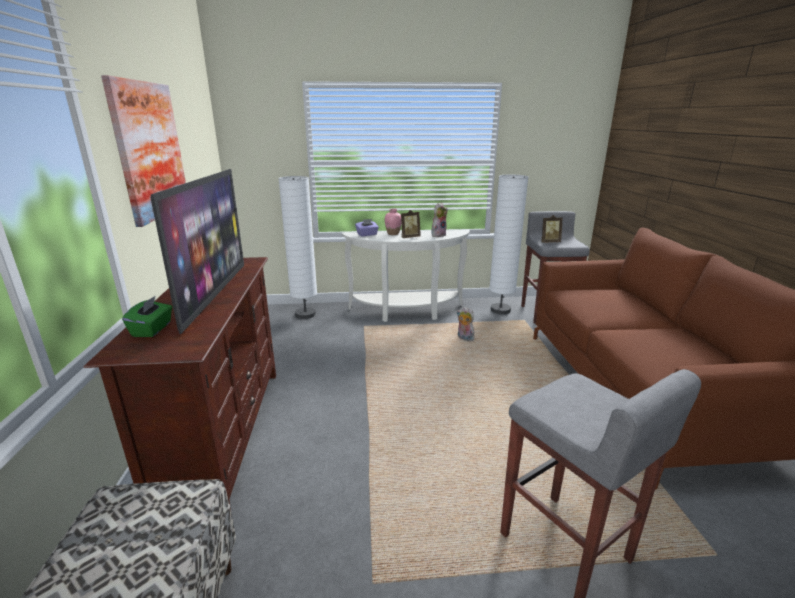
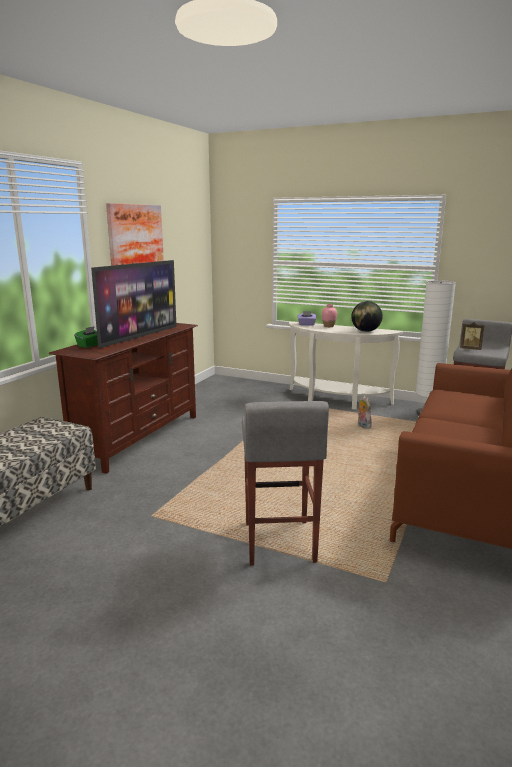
camera: 30 degrees right, 5 degrees down
(305, 314) = (253, 387): white floor lamp -> none
(409, 237) = (337, 330): picture frame -> none
(438, 235) = (365, 331): plush toy -> globe

